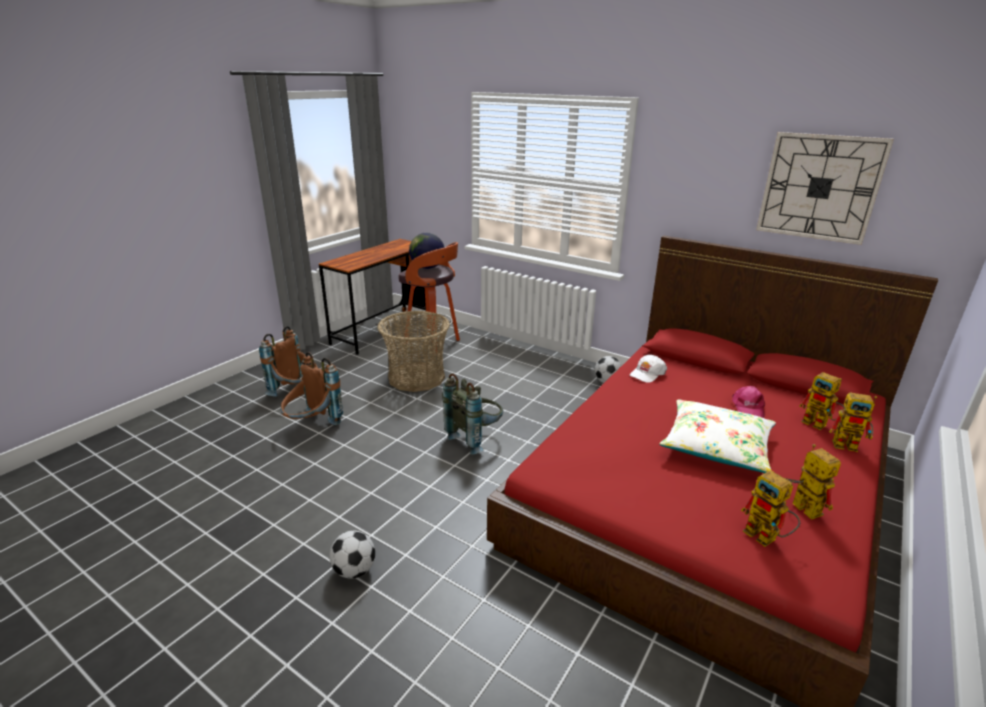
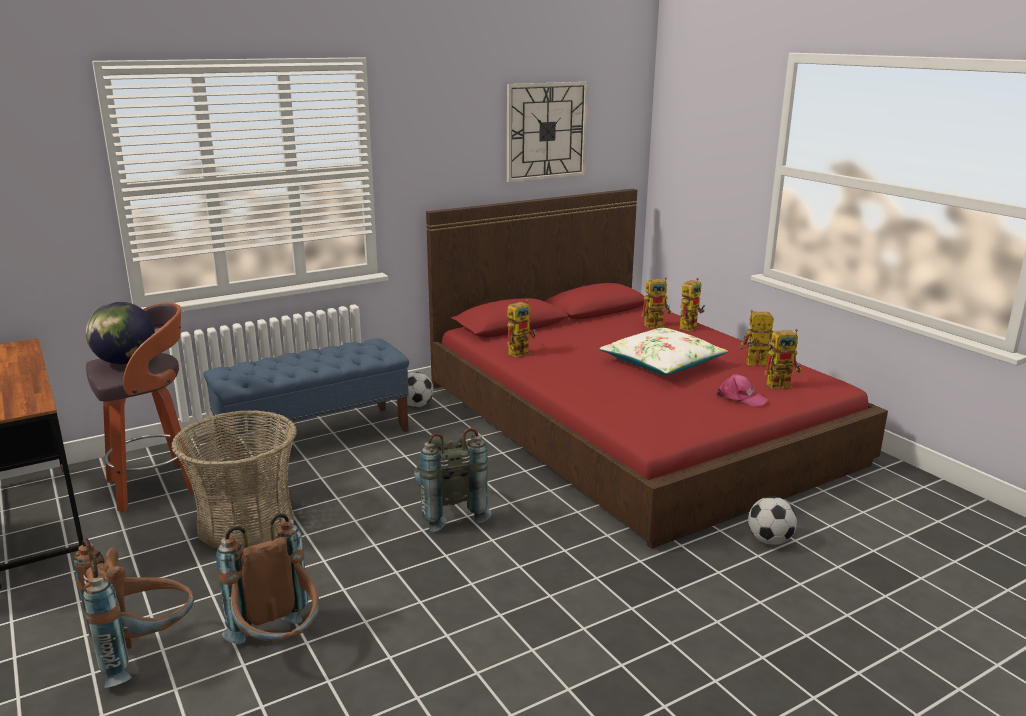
camera: 65 degrees left, 5 degrees down
(354, 570) = (639, 651): football -> football (769, 541)
(524, 364) = (315, 438): none -> blue bench
(647, 373) = (521, 352): white cap -> toy robot
(748, 407) = (613, 336): pink cap -> pink cap (741, 398)

